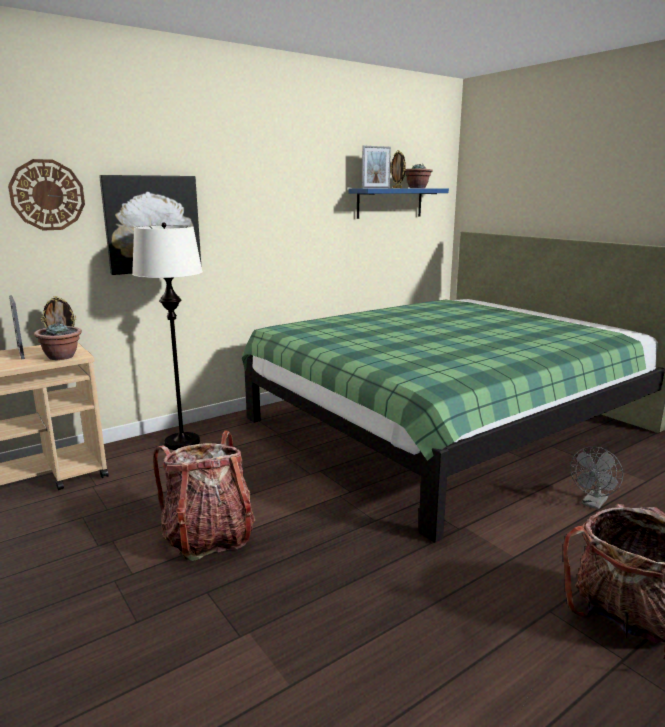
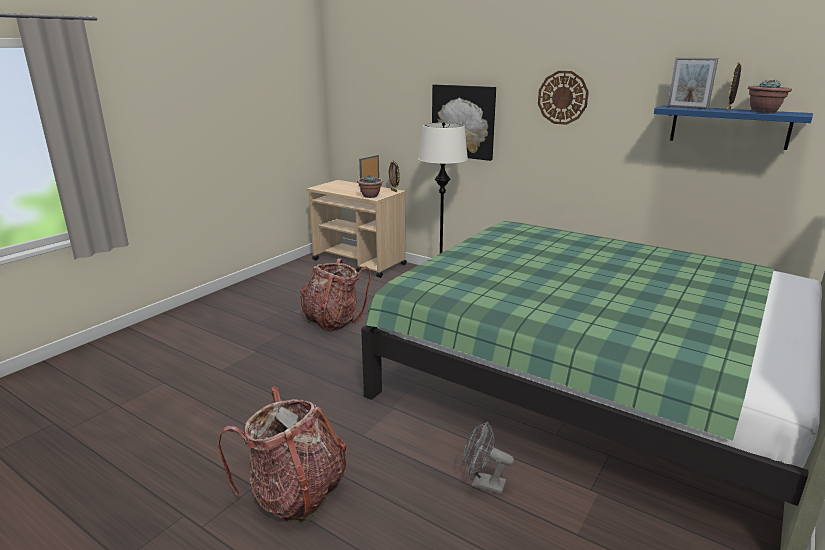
camera: 70 degrees right, 5 degrees up
(47, 195) = (406, 96): wall clock -> wall clock (562, 97)

